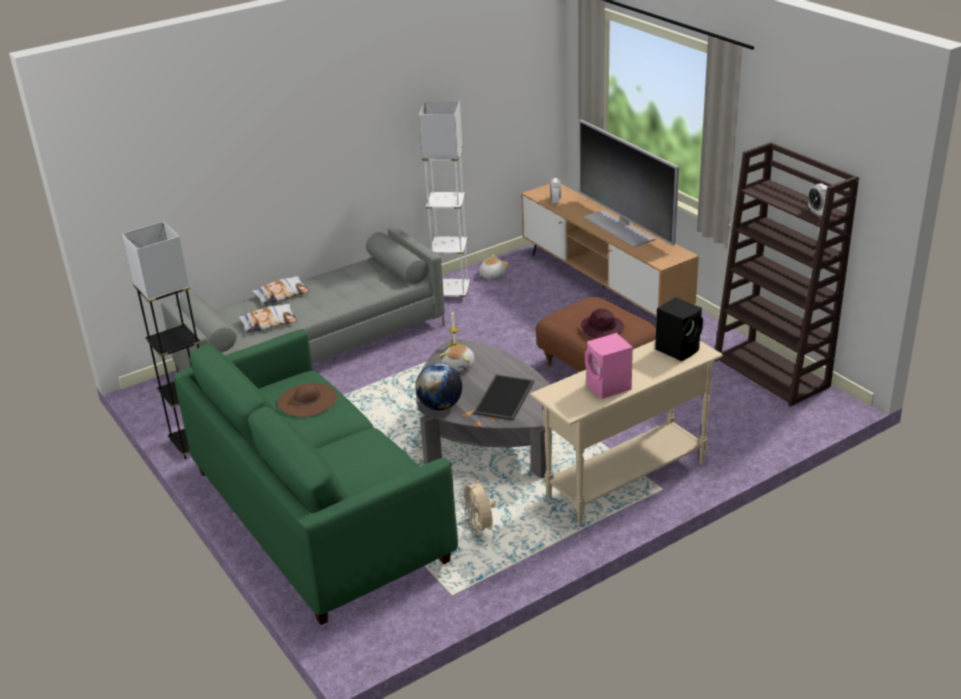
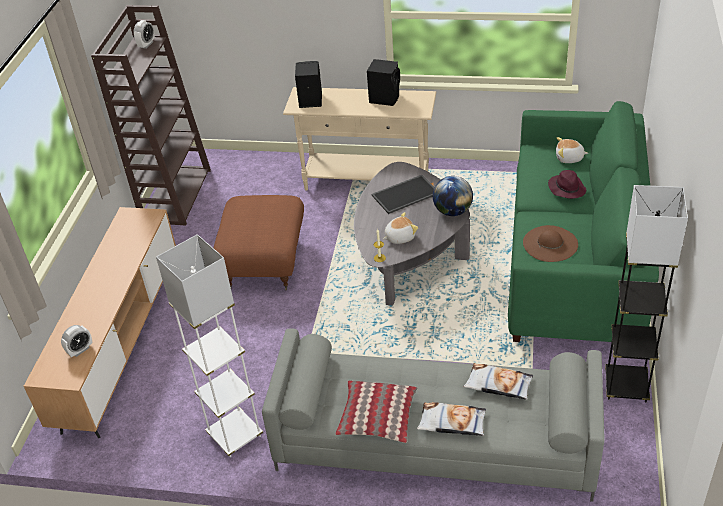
camera: 135 degrees left, 10 degrees up
(333, 276) = (377, 418): none -> pillow
(479, 529) = (484, 199): beige fan -> none
(492, 275) = (171, 435): plush toy -> plush toy (569, 158)
(603, 329) = (268, 208): purple hat -> purple hat (566, 188)
(609, 388) = (385, 98): pink speaker -> black speaker
(619, 228) = (105, 273): television -> none

